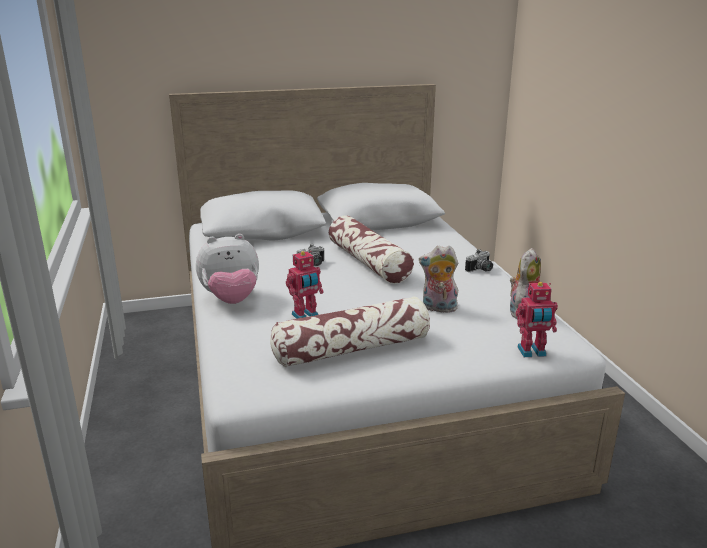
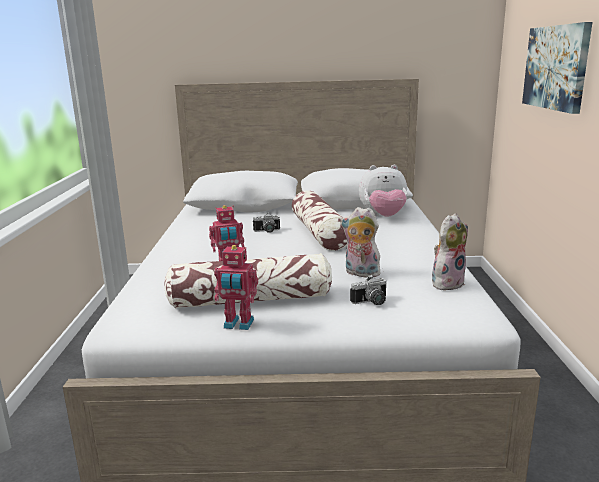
camera: 15 degrees right, 5 degrees down
(231, 300) = (174, 253): plush toy -> plush toy (383, 217)
(481, 270) = (426, 245): camera -> camera (371, 302)
(532, 352) = (434, 320): toy robot -> toy robot (238, 325)
(585, 86) = (556, 67): none -> picture

